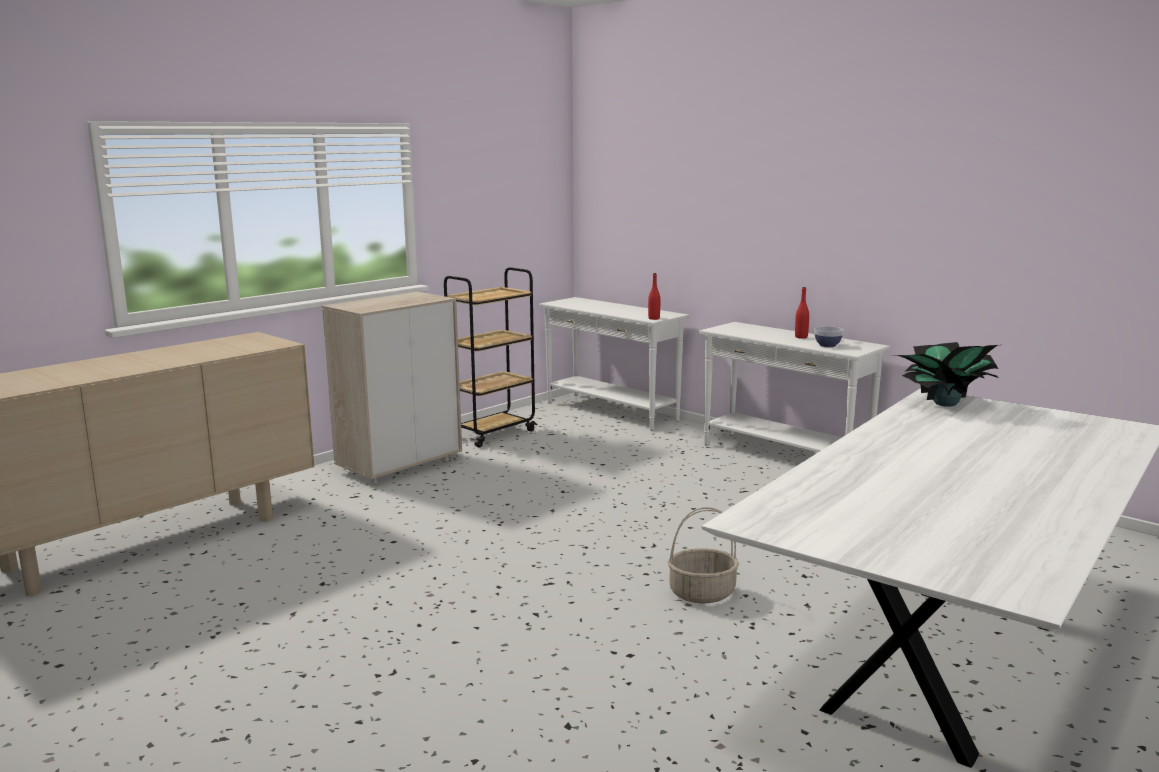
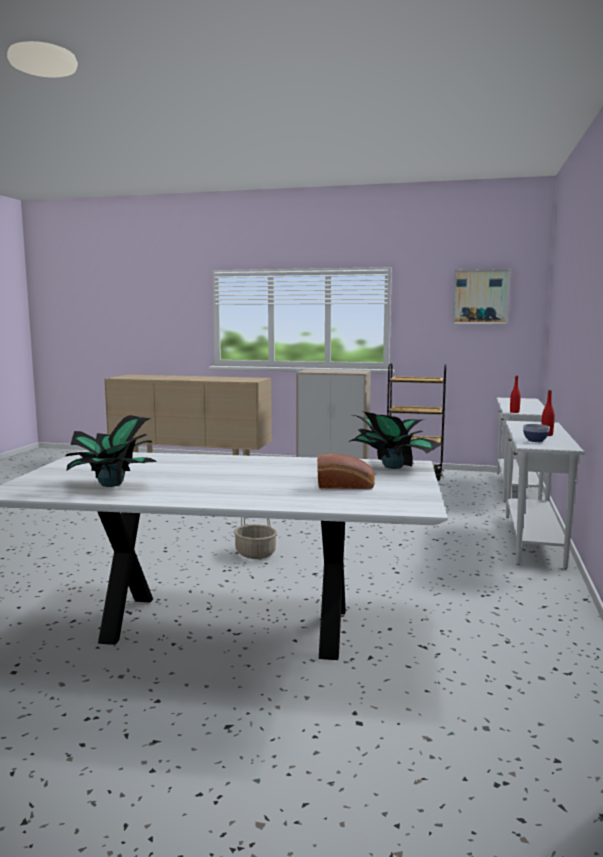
camera: 60 degrees right, 5 degrees down
(513, 168) = (480, 297): none -> picture
(992, 527) = (111, 484): none -> potted plant
(1033, 432) = (346, 486): none -> bread

